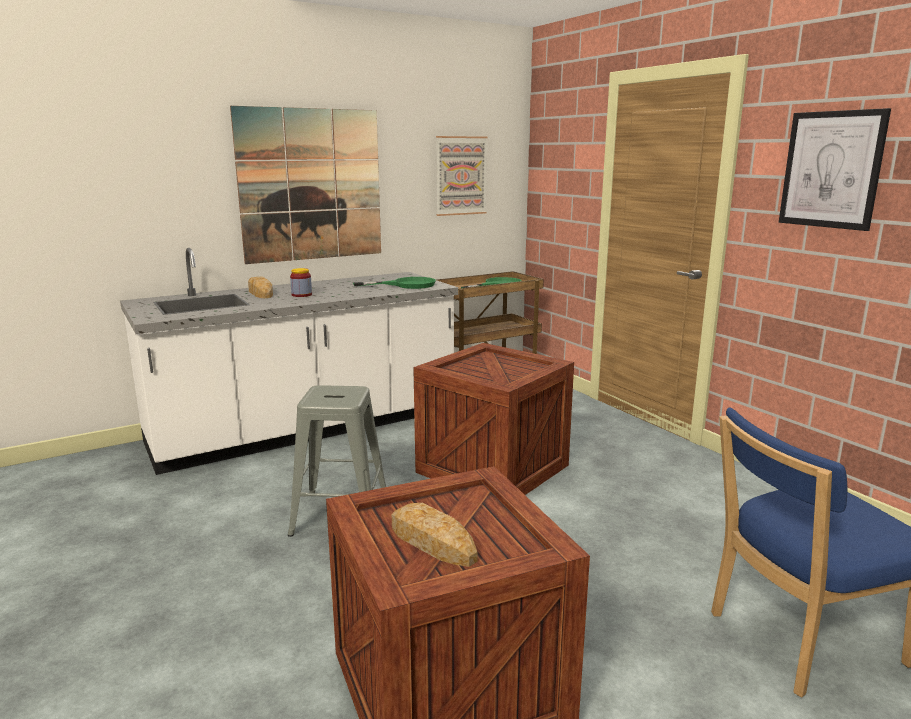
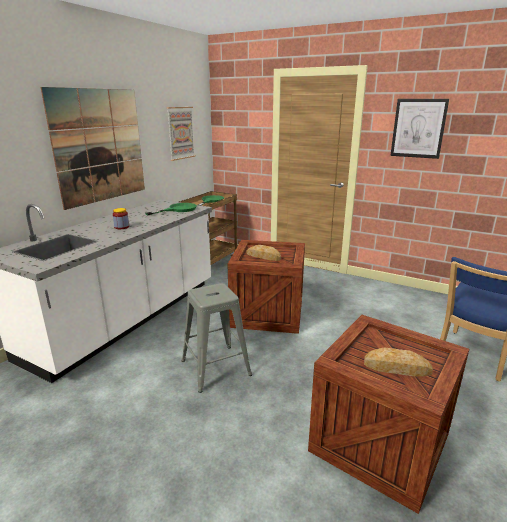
camera: 30 degrees left, 5 degrees up
(260, 293) = (87, 230): bread -> bread (263, 256)

